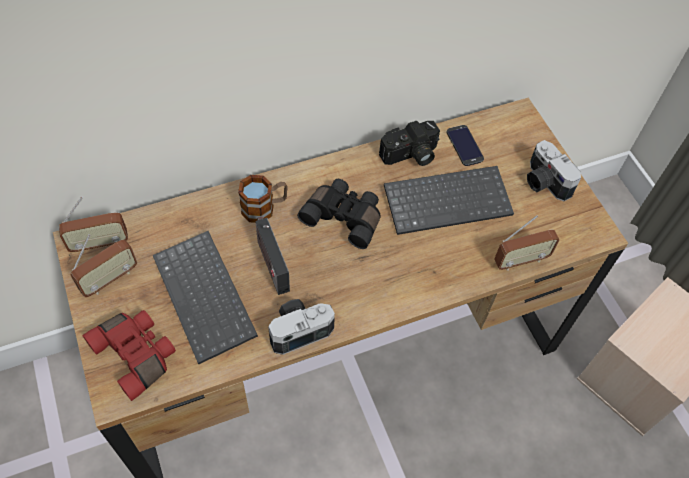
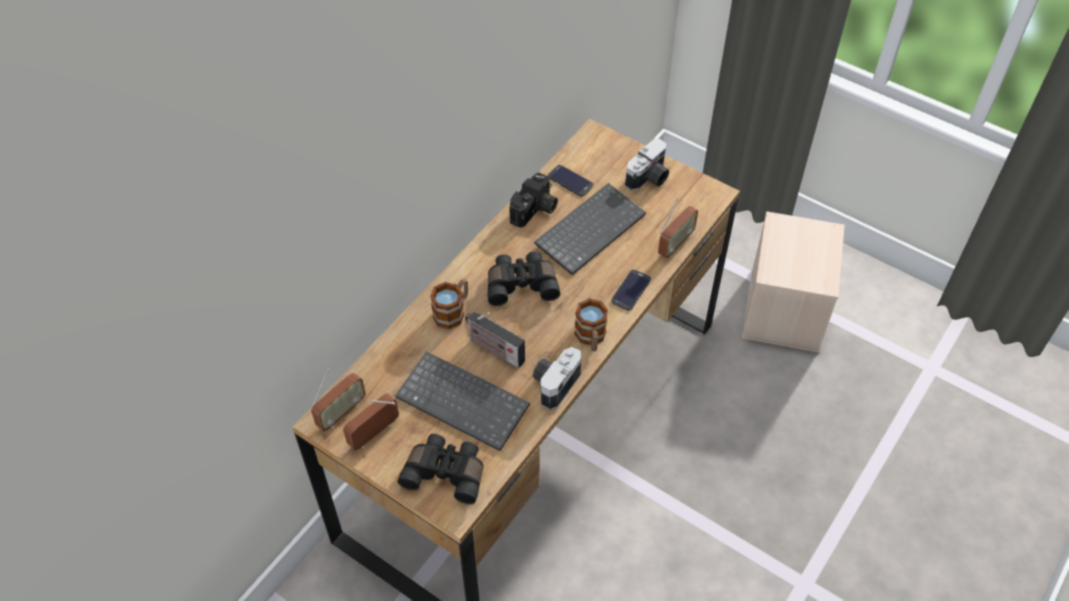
camera: 30 degrees left, 5 degrees down
(109, 279) = (374, 433): radio -> radio turned 150 degrees counterclockwise
(137, 354) = (446, 472): red binoculars -> black binoculars
(367, 306) = (591, 338): none -> mug
(442, 281) = (631, 290): none -> phone
(543, 182) = (649, 178): camera -> camera turned 75 degrees counterclockwise

